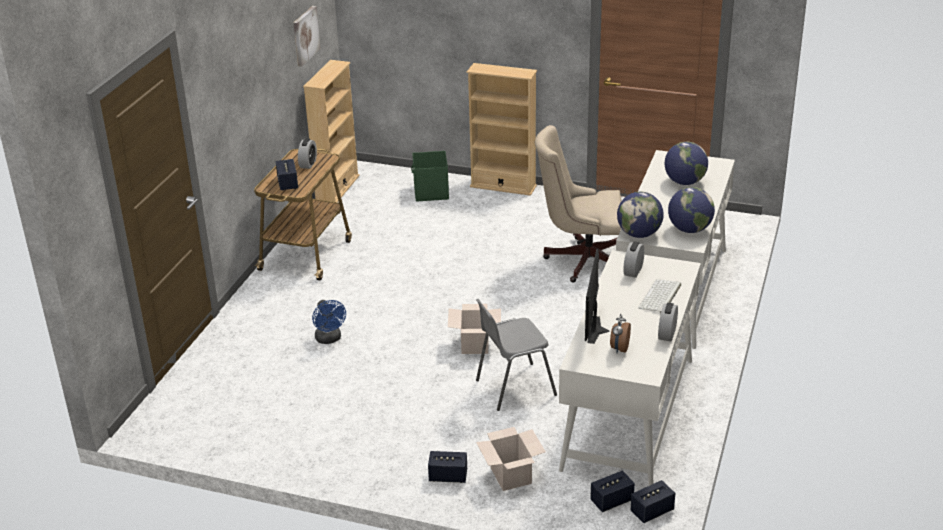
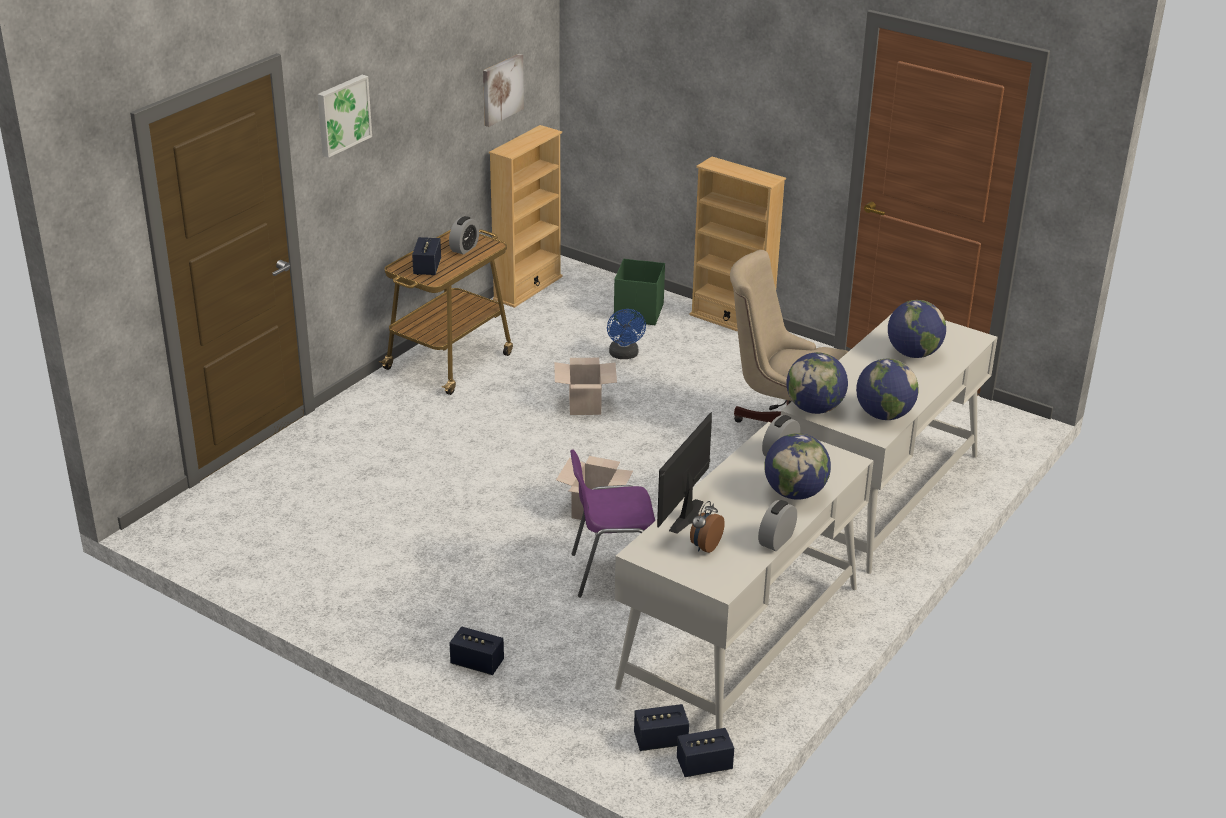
camera: 15 degrees right, 0 degrees up
(215, 72) = (342, 115): none -> picture
(329, 339) = (424, 468): blue fan -> blue fan (624, 355)
(512, 476) = (554, 680): cardboard box -> cardboard box (585, 405)
(513, 387) = (613, 573): grey chair -> purple chair
(660, 297) = (795, 493): keyboard -> globe

